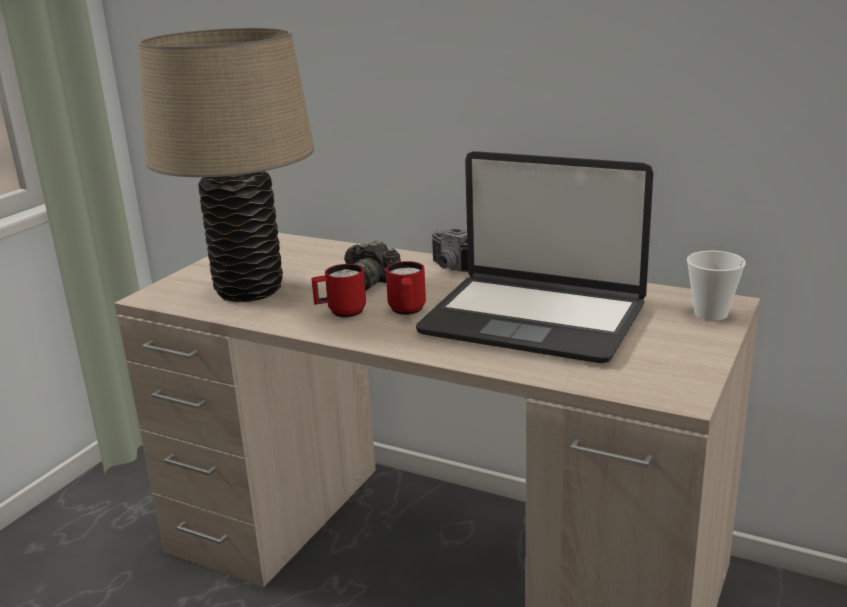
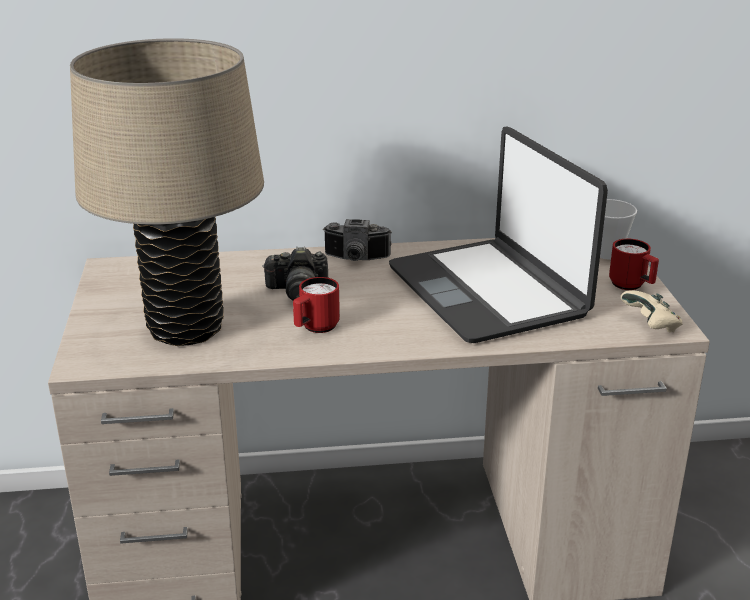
camera: 35 degrees left, 5 degrees up
(407, 311) = (375, 311): red mug -> red mug (631, 286)
(534, 319) = (488, 291): laptop -> laptop turned 75 degrees clockwise
(659, 388) = (651, 326): none -> beige game controller

